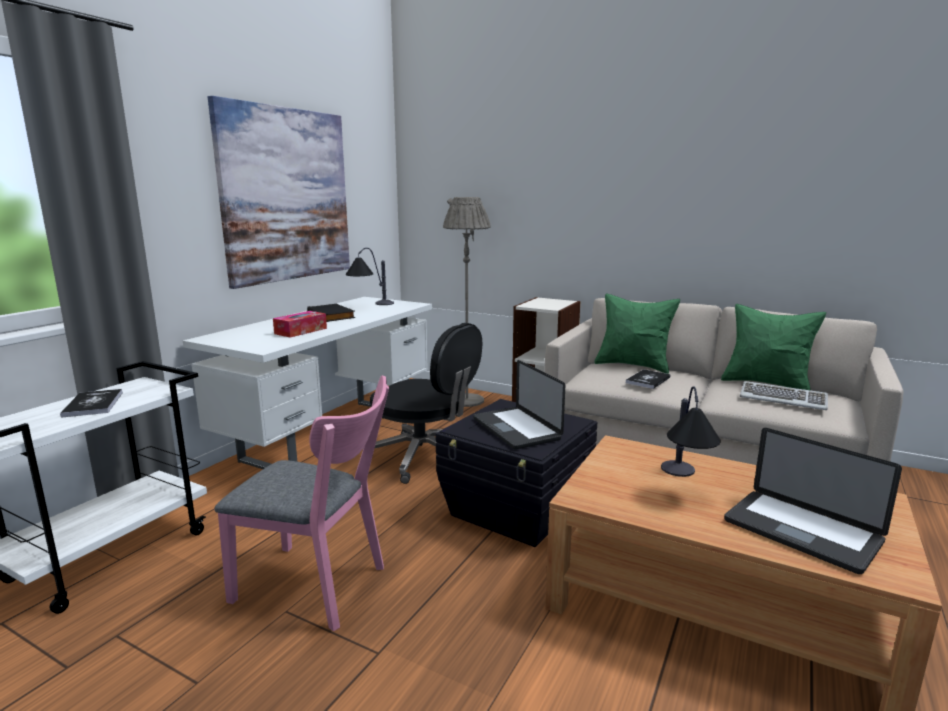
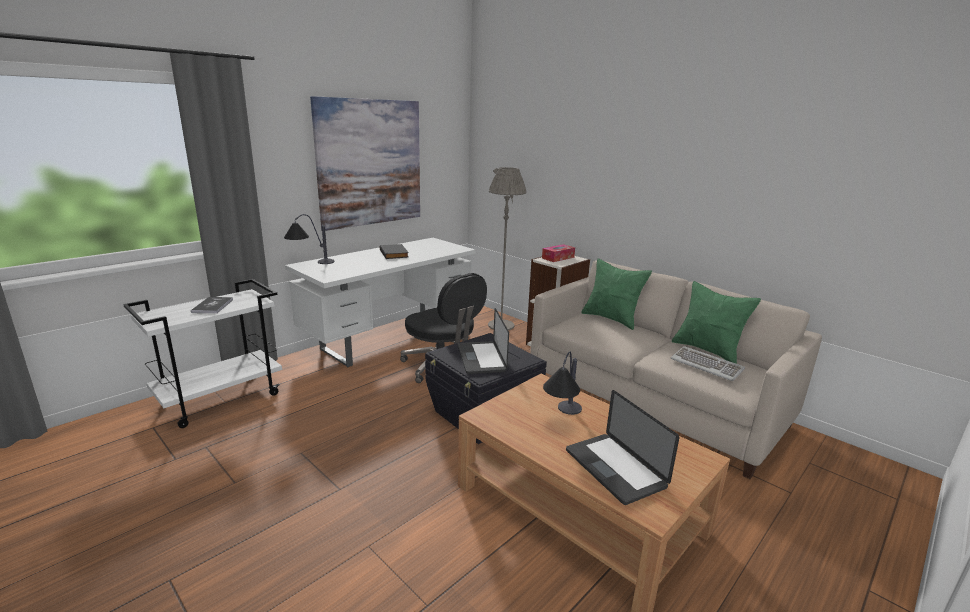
camera: 15 degrees right, 5 degrees up
(301, 331) = (363, 265): tissue box -> tissue box (558, 258)
(319, 586) = (327, 442): pink chair -> none
(370, 306) = (428, 247): table lamp -> table lamp (309, 264)
(648, 380) = (609, 333): book -> none

